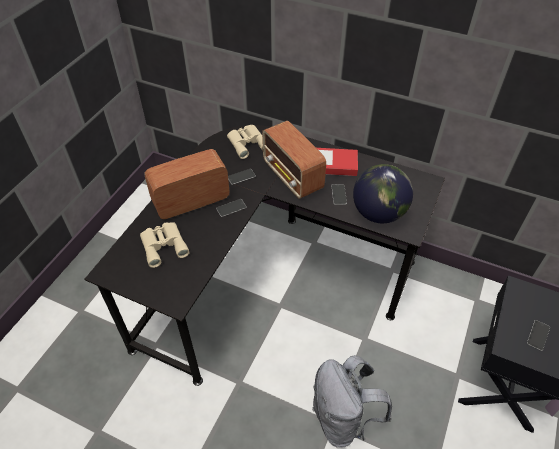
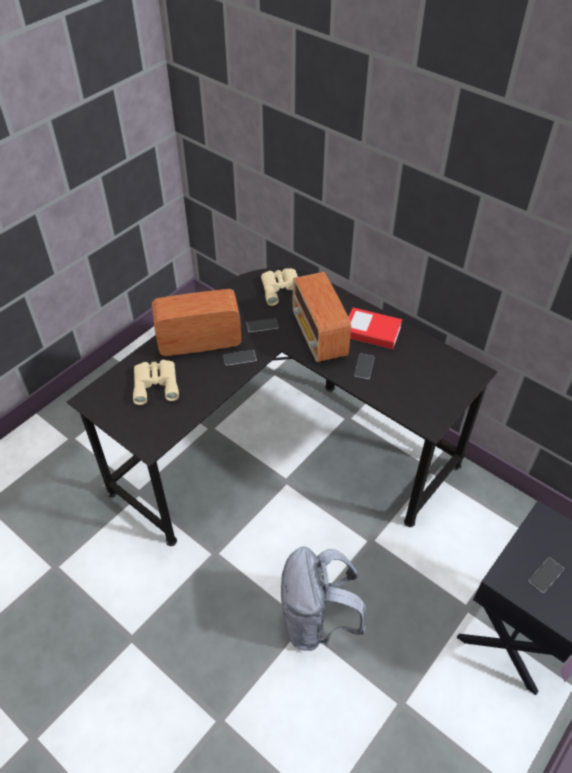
camera: 15 degrees right, 0 degrees up
(378, 213) = (401, 397): globe -> none

